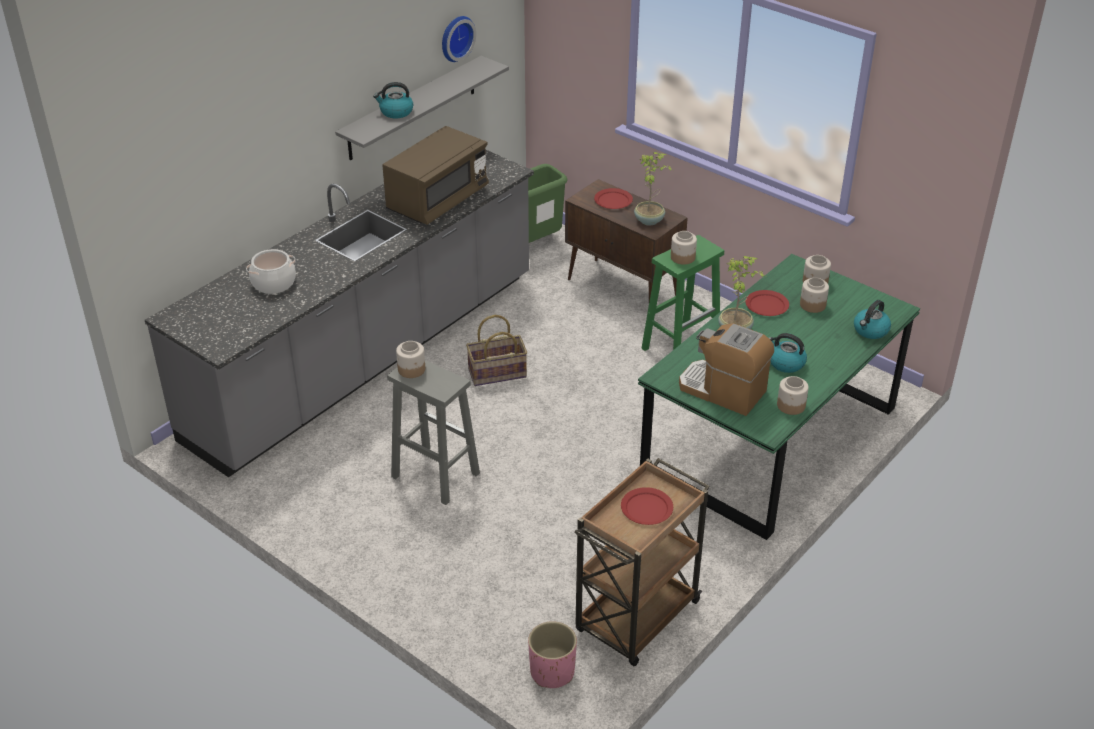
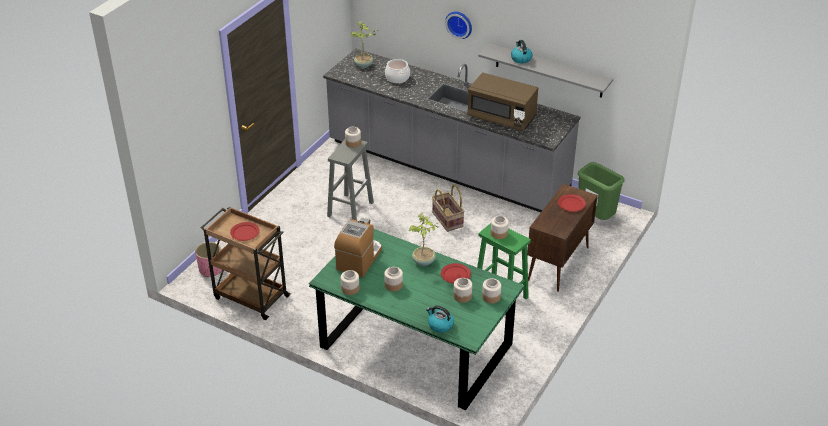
camera: 80 degrees right, 0 degrees up
(455, 37) = (592, 52): wall clock -> wall clock (459, 24)
(649, 220) = (553, 222): potted plant -> potted plant (364, 65)
(785, 363) = (393, 285): kettle -> jar

